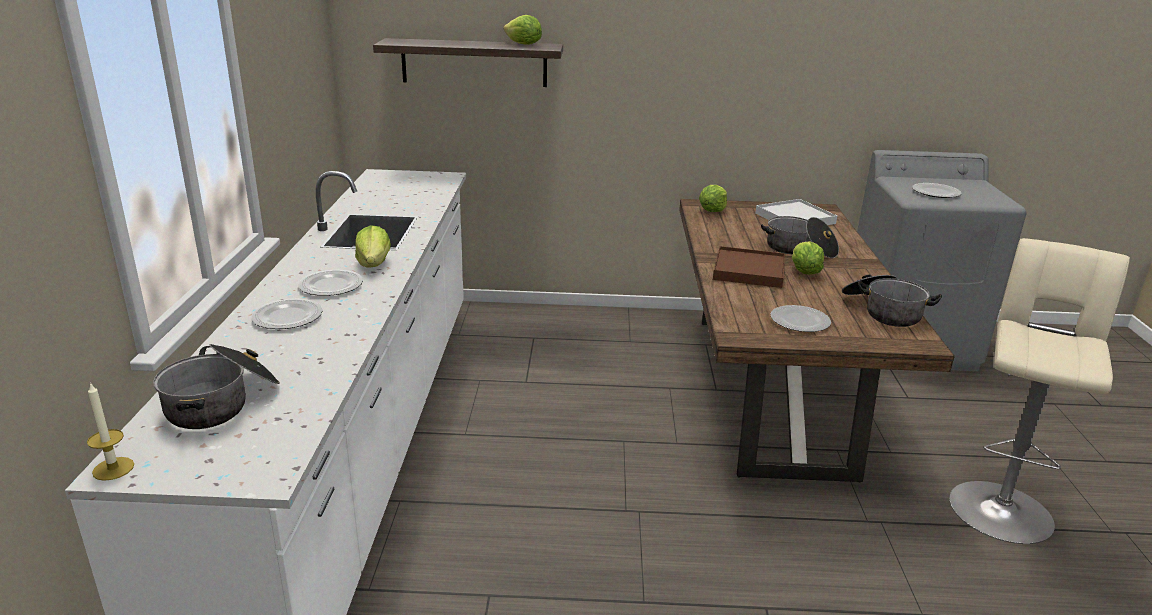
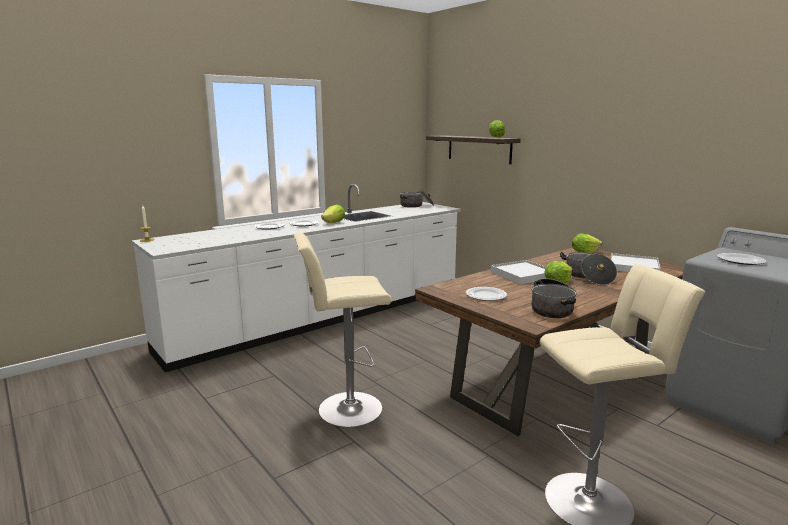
camera: 50 degrees right, 10 degrees down
(222, 403) = (199, 237): cooking pot -> cooking pot (416, 205)
(677, 574) = (345, 409): none -> beige stool
(748, 270) = (523, 274): brown tray -> white tray

